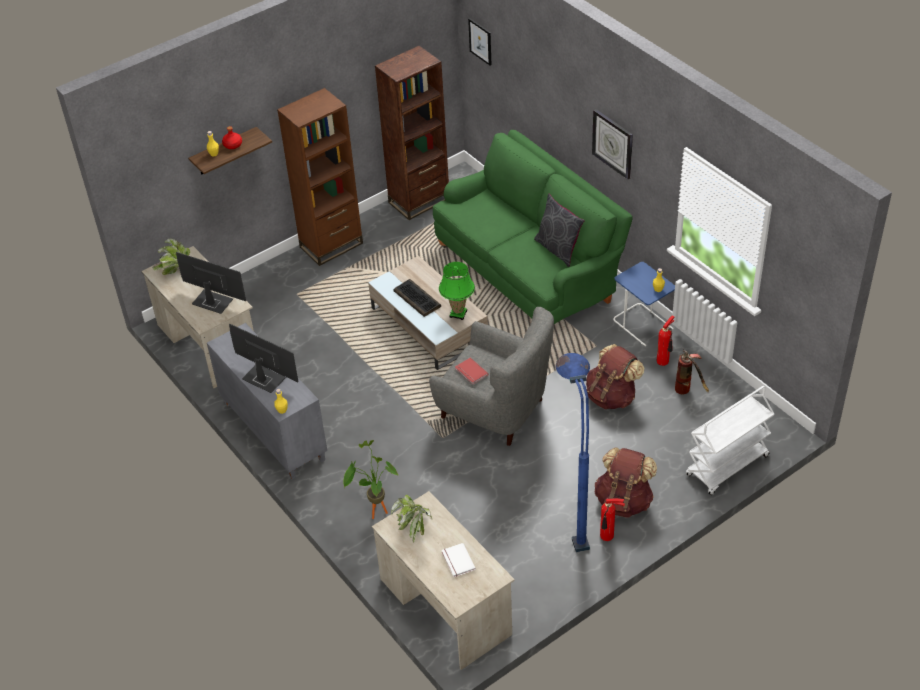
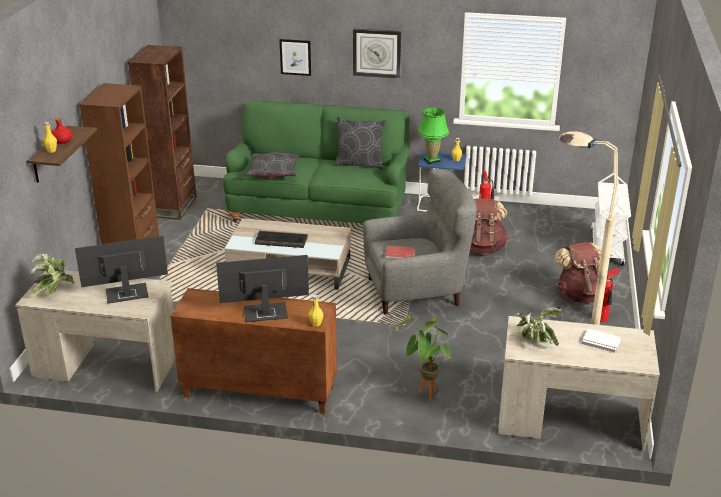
camera: 45 degrees left, 15 degrees down
(273, 431) = (258, 392): grey cabinet -> brown cabinet
(458, 314) = (327, 235): green table lamp -> green table lamp (432, 160)
(476, 220) = (273, 171): none -> grey pillow
(480, 41) = (195, 32): picture -> picture (295, 57)
(573, 518) = (566, 321): blue floor lamp -> beige floor lamp
(688, 390) = (522, 223): fire extinguisher -> none

